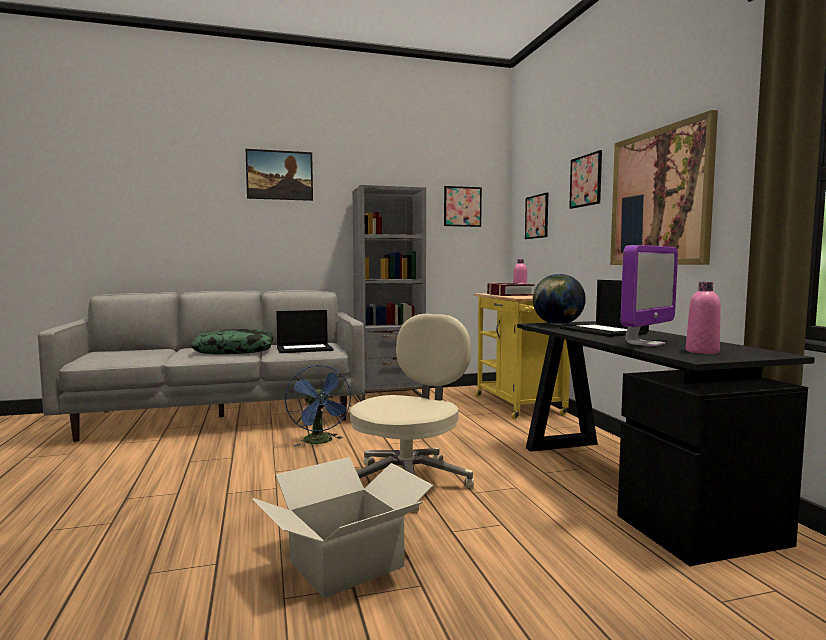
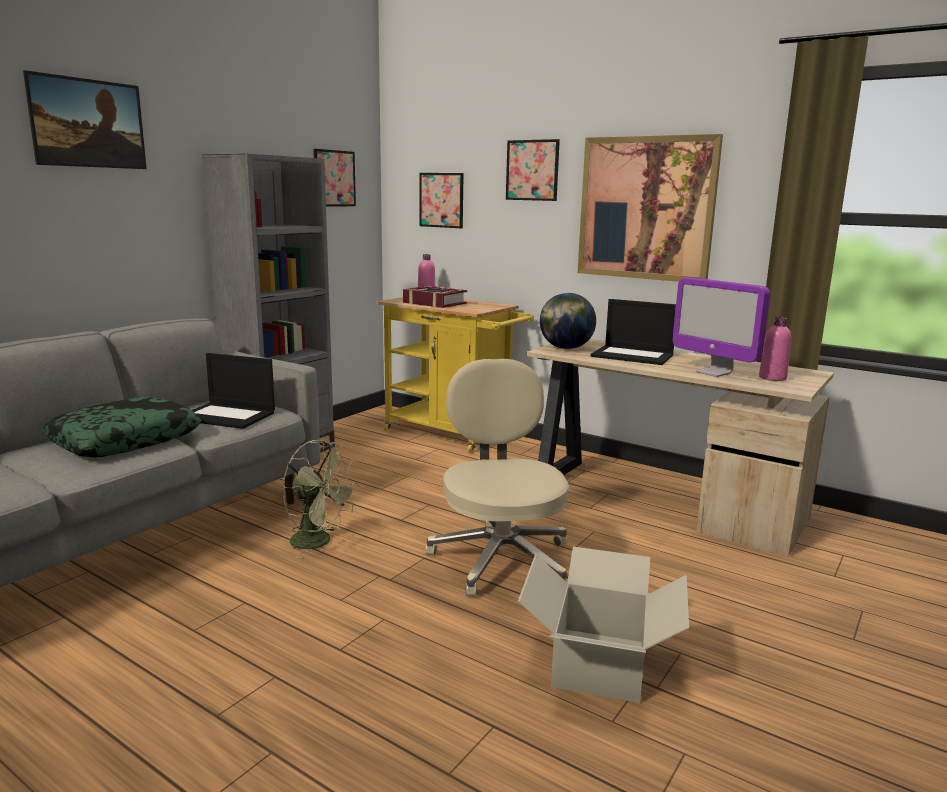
camera: 40 degrees left, 10 degrees up
(305, 349) = (228, 416): laptop -> laptop turned 75 degrees clockwise
(320, 442) = (319, 542): blue fan -> green fan
(627, 484) = (660, 499): black desk -> beige desk
(645, 344) = (714, 372): monitor -> monitor turned 135 degrees clockwise

